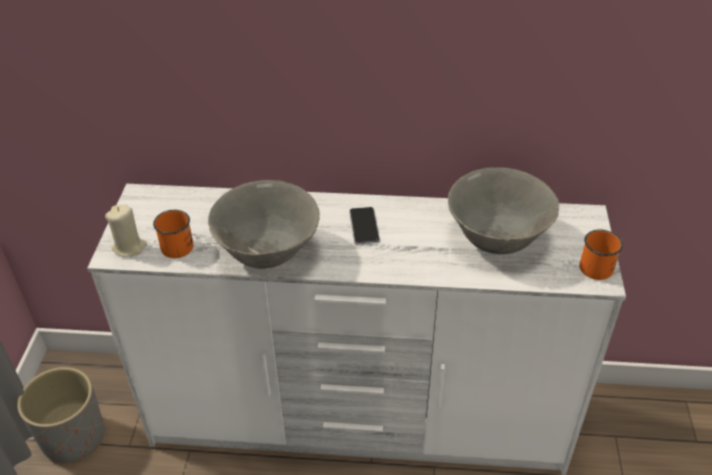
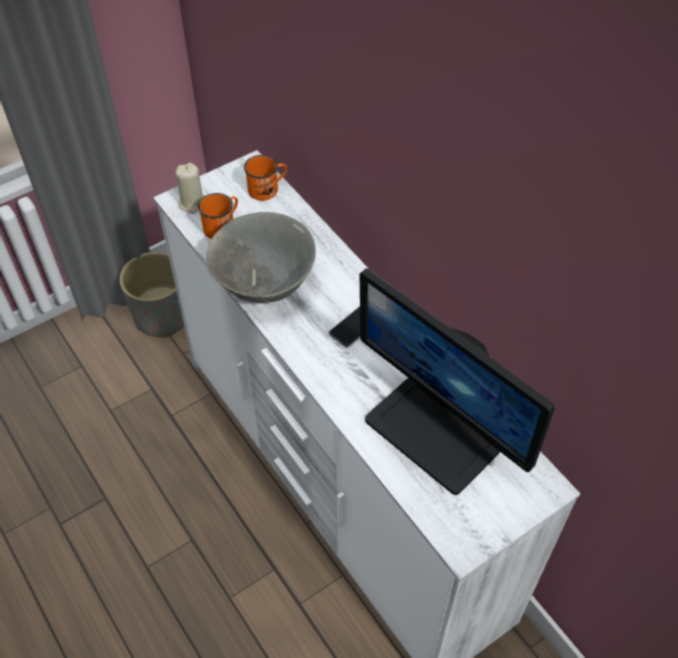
camera: 50 degrees right, 10 degrees up
(497, 239) = (437, 431): grey bowl -> monitor
(596, 264) = (480, 530): orange mug -> orange mug (267, 189)

